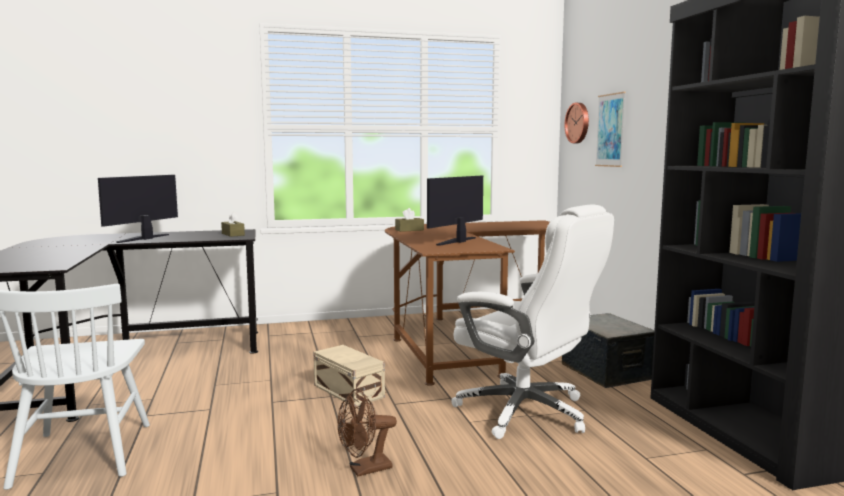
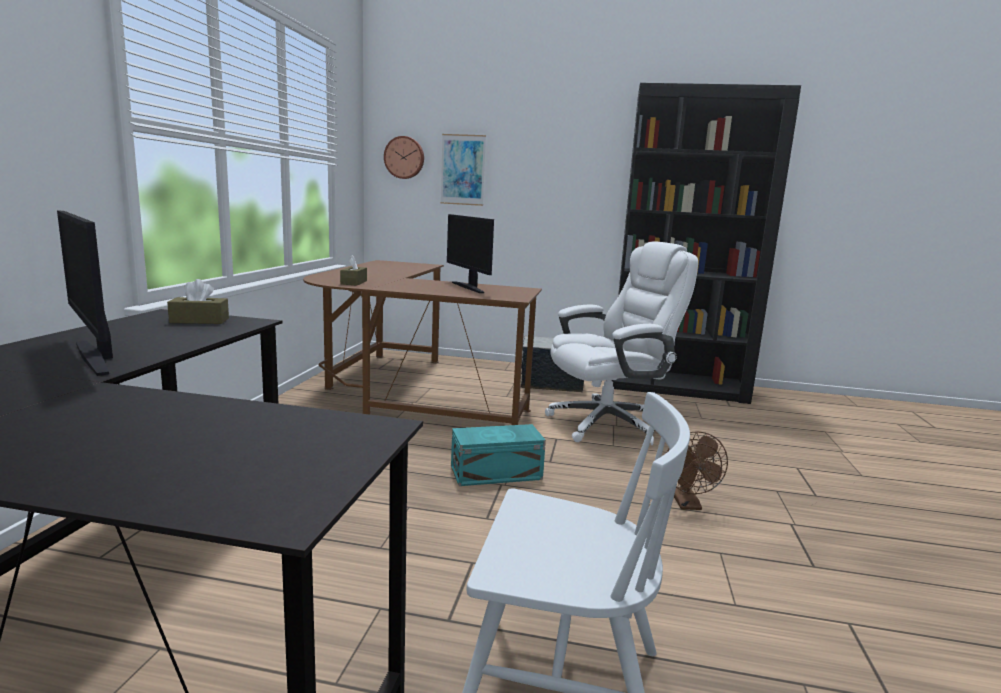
camera: 65 degrees left, 5 degrees up
(348, 391) = (497, 473): beige storage box -> turquoise storage box

